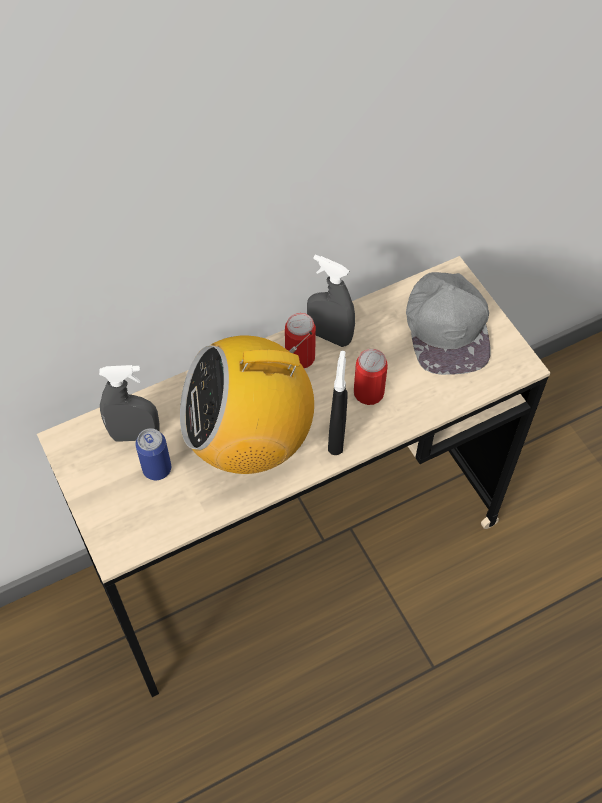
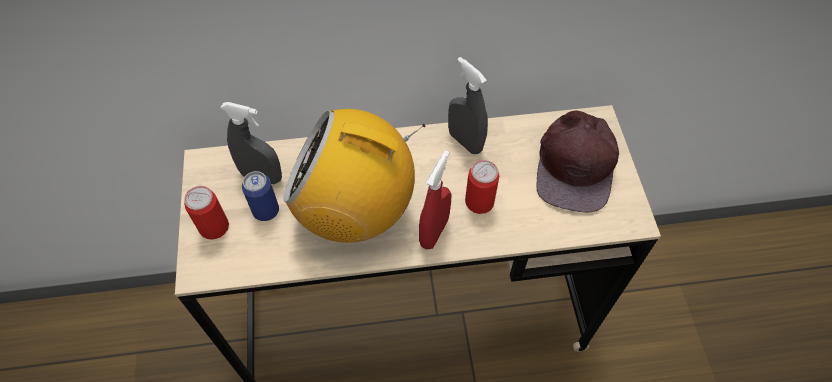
camera: 20 degrees right, 0 degrees up
(300, 357) = (431, 152): can -> can (214, 227)
(336, 436) = (434, 232): black spray bottle -> red spray bottle
(447, 326) = (576, 164): grey cap -> brown cap

